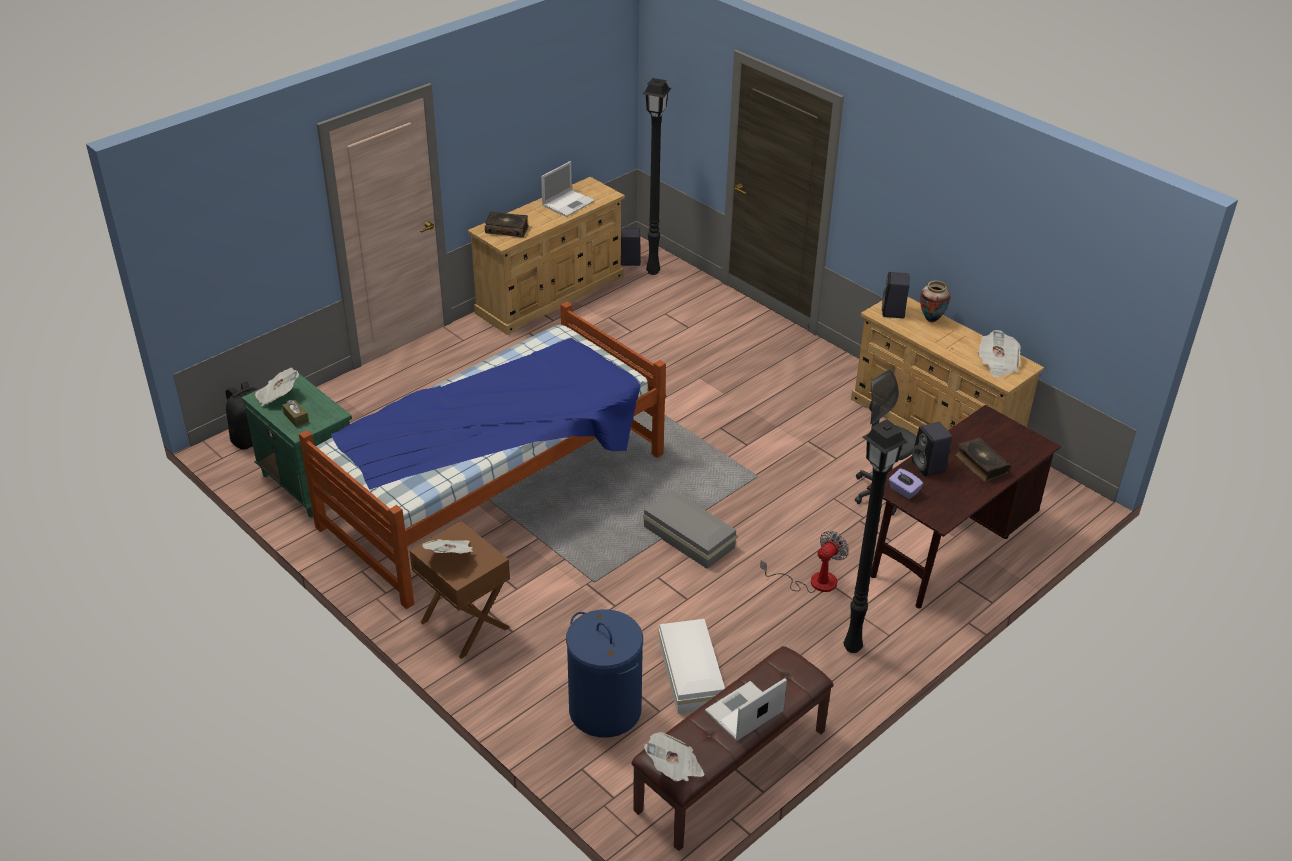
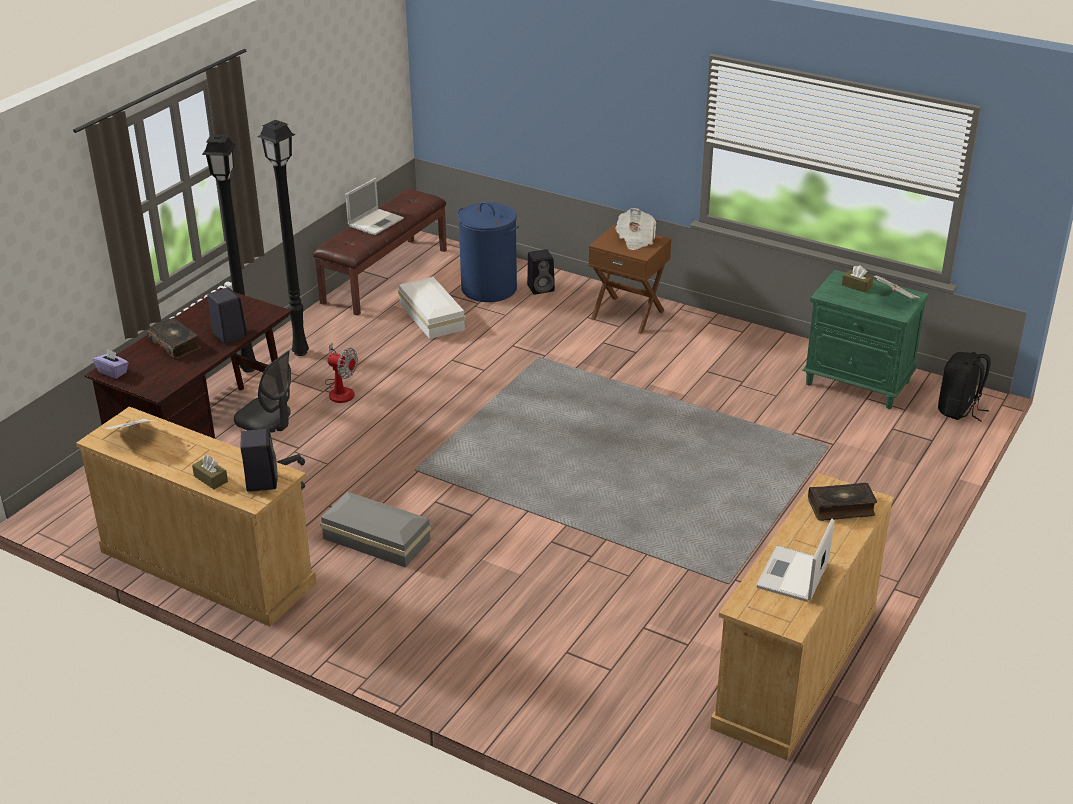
camera: 165 degrees right, 5 degrees down
(496, 491) = (676, 409): bed -> none
(629, 261) = (720, 767): black speaker -> black speaker (541, 288)
(654, 271) = (667, 753): black floor lamp -> black floor lamp (247, 369)
(674, 768) = (415, 194): newspaper -> none
(689, 538) = (467, 403): grey storage box -> grey storage box (376, 538)
(813, 582) = (340, 390): fan -> fan turned 90 degrees counterclockwise
(903, 491) = (255, 312): purple tissue box -> purple tissue box (113, 372)
(931, 319) = (210, 479): vase -> brown tissue box

